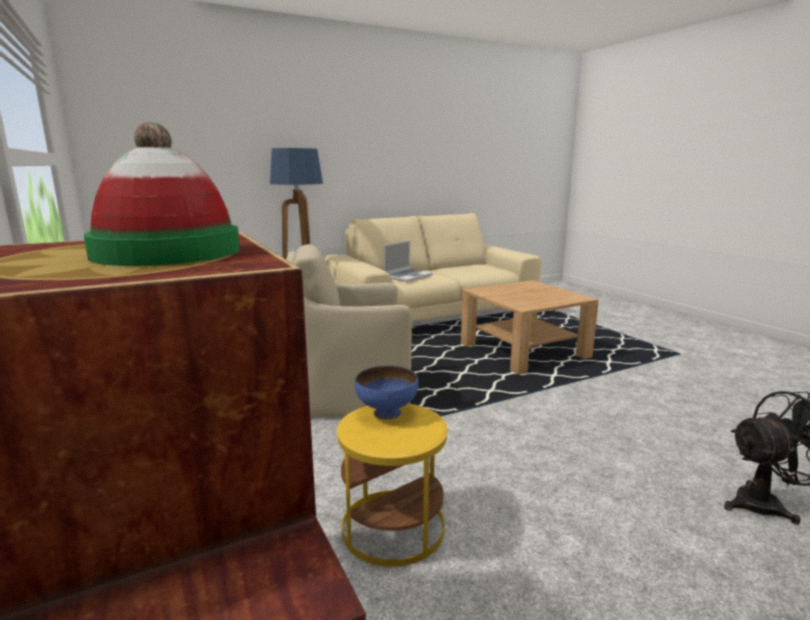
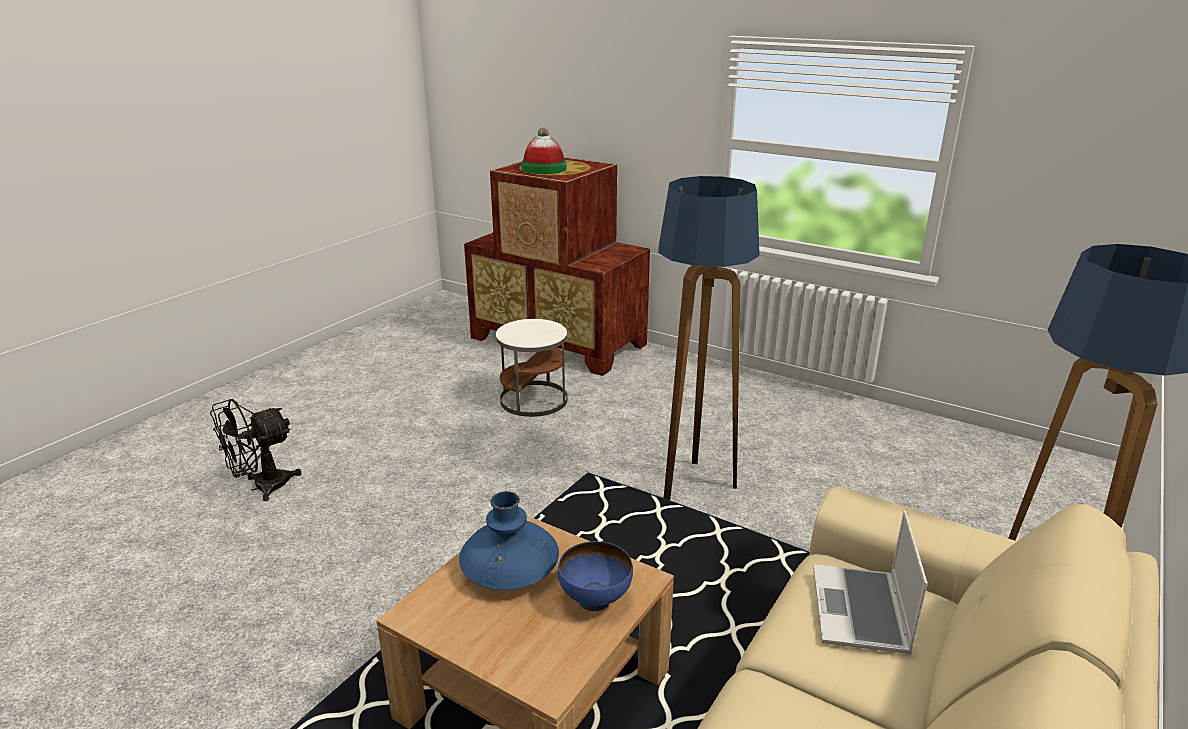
camera: 150 degrees right, 10 degrees up
(350, 394) = (693, 485): beige armchair -> floor lamp
(387, 412) = (542, 336): blue bowl -> blue bowl (595, 600)
(392, 527) = (534, 399): yellow side table -> white side table
(533, 299) = (510, 569): none -> blue vase

